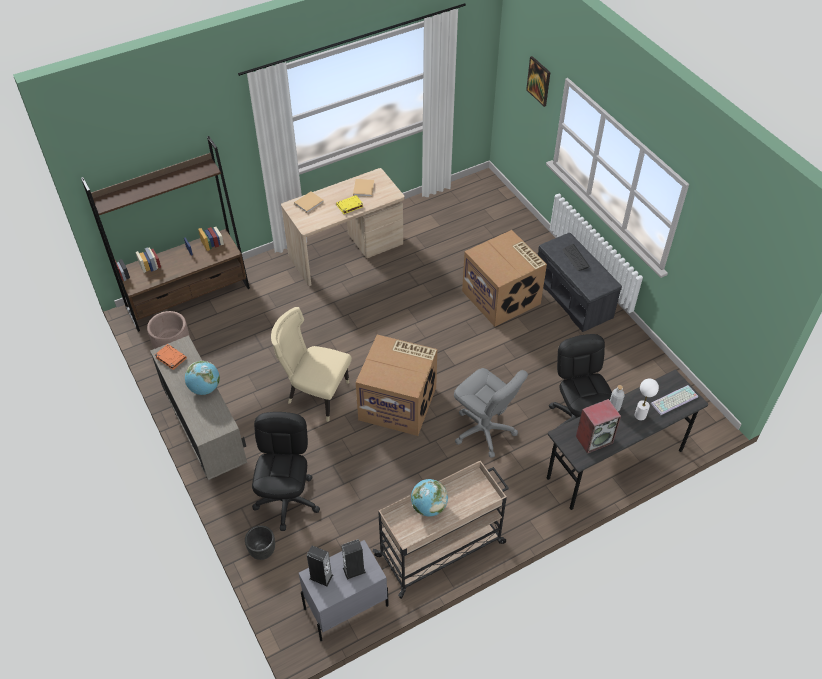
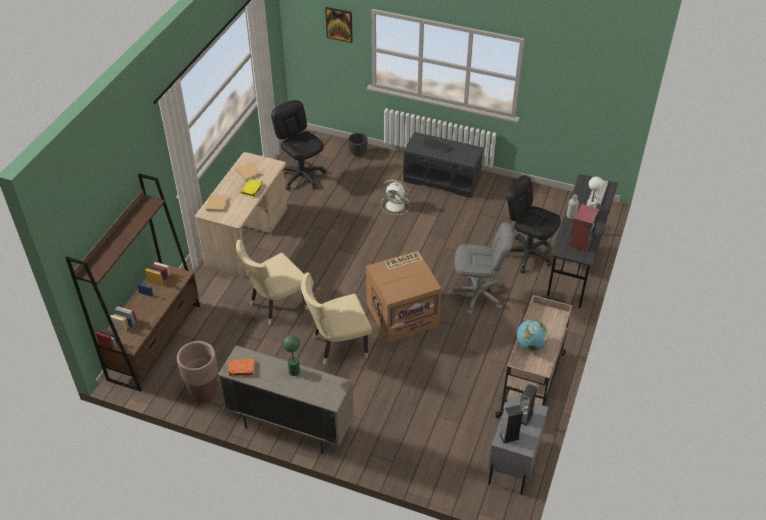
camera: 40 degrees left, 5 degrees down
(205, 388) = (294, 371): globe -> green table lamp
(263, 550) = (419, 470): black planter -> black planter (358, 152)
(287, 500) = (398, 426): black office chair -> black office chair (302, 176)
(304, 326) = (275, 306): none -> beige chair
(502, 297) = (396, 205): cardboard box -> white fan

